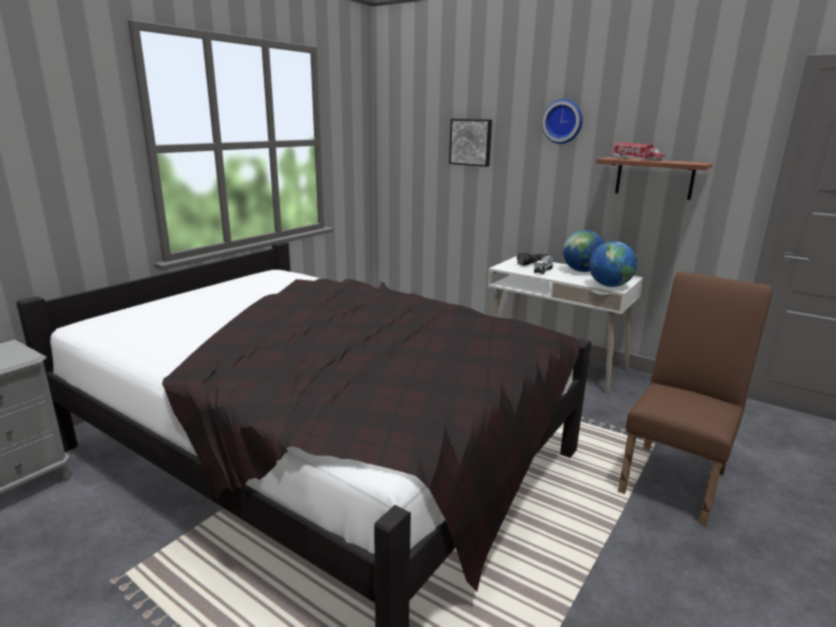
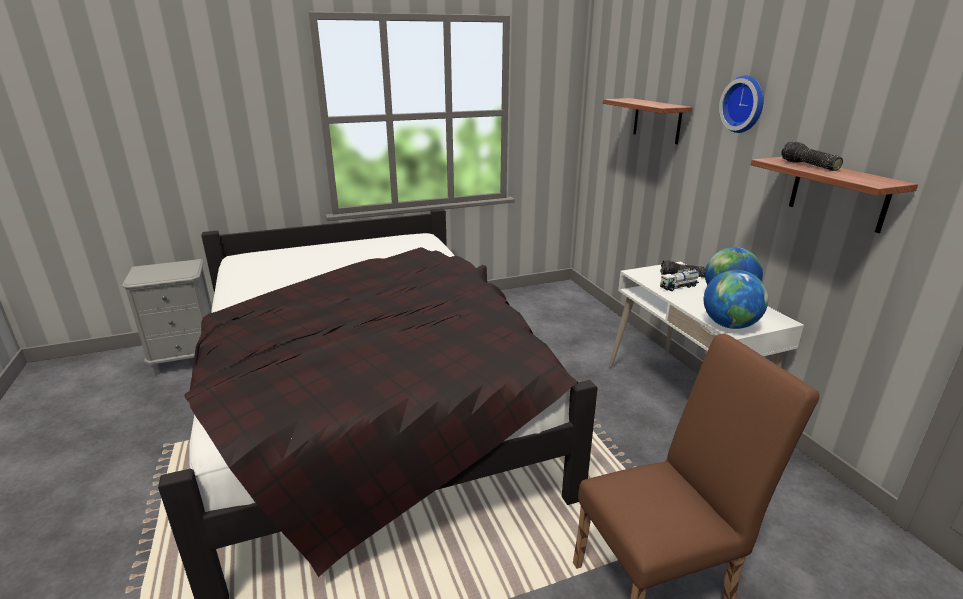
camera: 35 degrees right, 5 degrees up
(471, 142) = (657, 120): picture -> shelf
(637, 159) = (808, 165): toy truck -> flashlight

